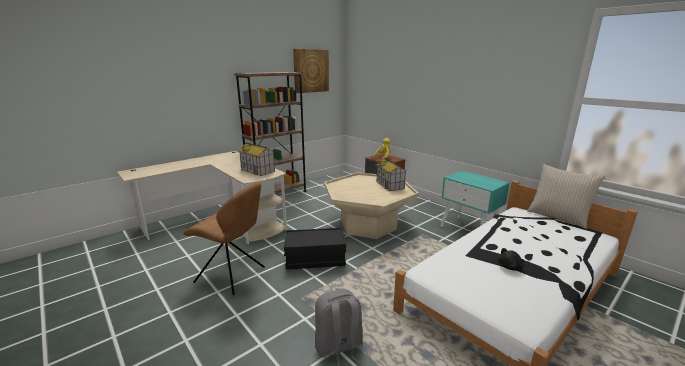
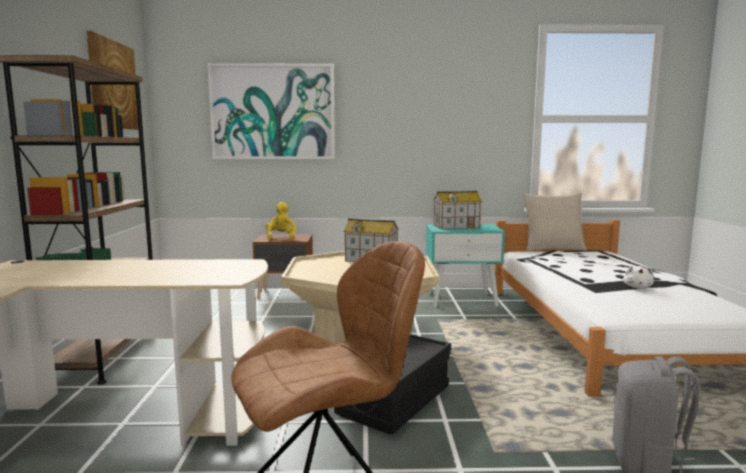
camera: 50 degrees left, 10 degrees down
(258, 170) = (201, 267): toy house -> toy house (456, 226)
(393, 82) = (273, 112): none -> picture
(510, 267) = (637, 287): black plush toy -> white plush toy

